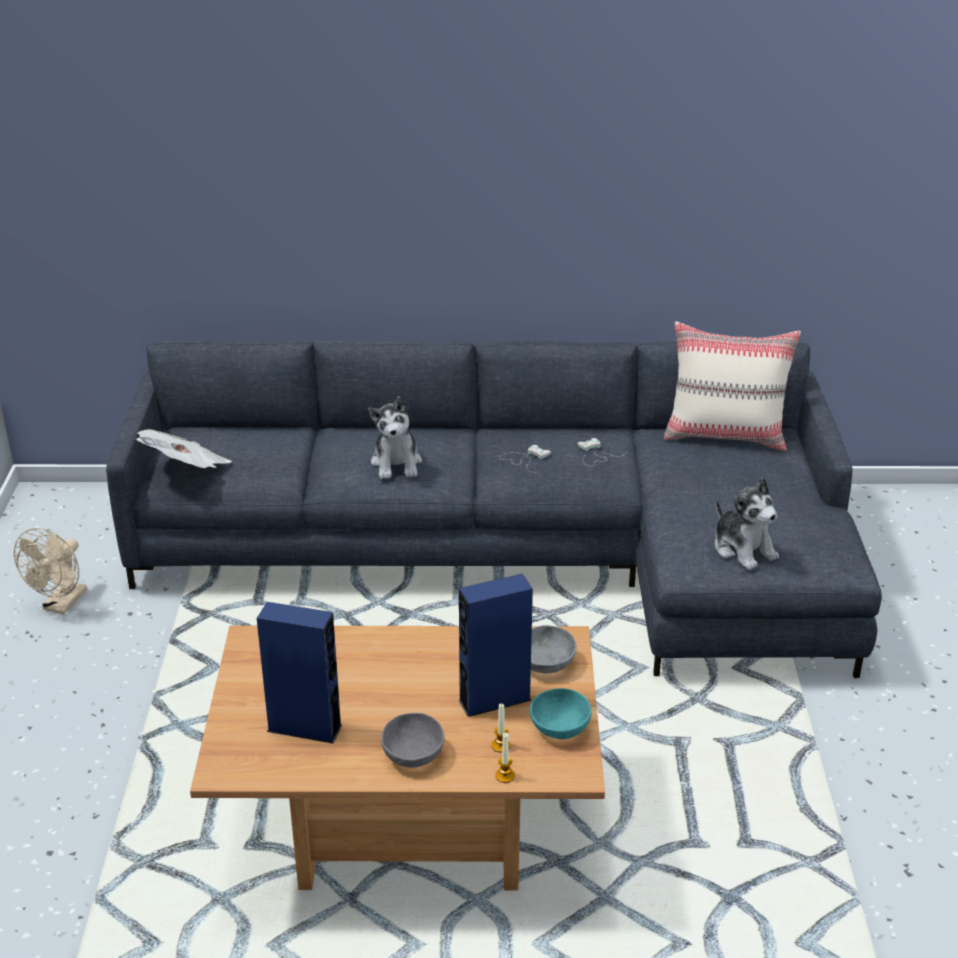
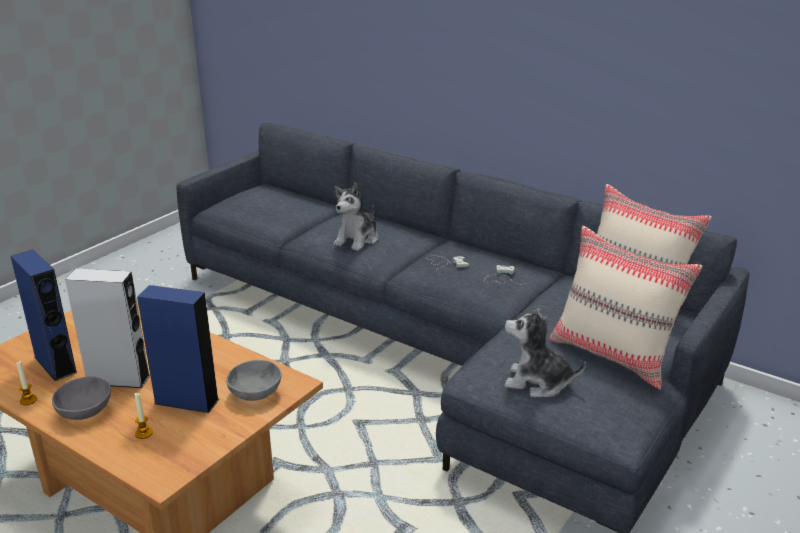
camera: 35 degrees right, 5 degrees down
(61, 605) = (149, 274): beige fan -> none
(186, 469) = (233, 204): newspaper -> none
(396, 711) = (118, 379): none -> grey speaker
(505, 776) = (115, 455): candle -> candle (28, 400)
(559, 728) = (197, 441): turquoise bowl -> none
(743, 549) = (537, 383): plush toy -> plush toy turned 105 degrees clockwise
(773, 498) = (613, 355): none -> beige pillow

